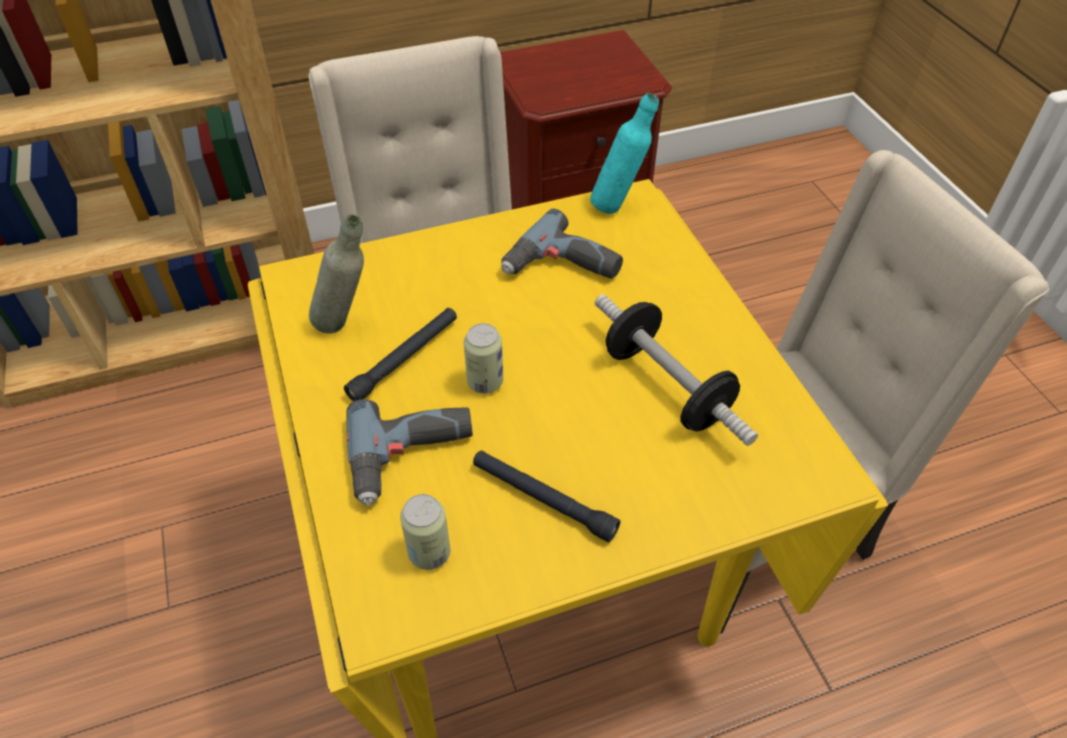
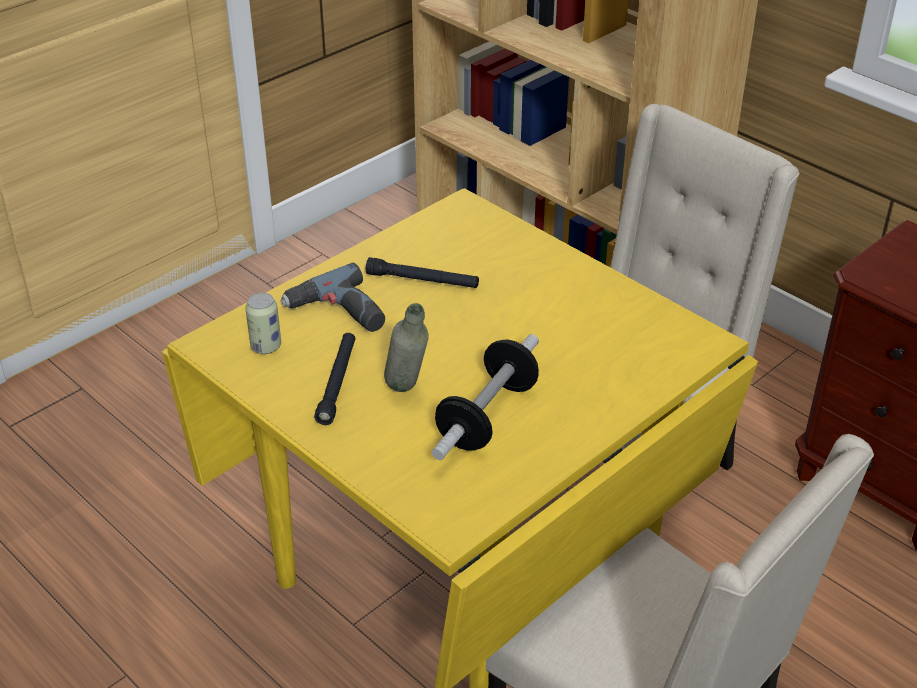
camera: 65 degrees right, 10 degrees down
(347, 325) = (435, 244): grey bottle -> grey bottle (408, 394)
(485, 382) = (427, 324): can -> none
(562, 268) = (580, 325): power drill -> none
(618, 205) = (690, 334): turquoise bottle -> none

